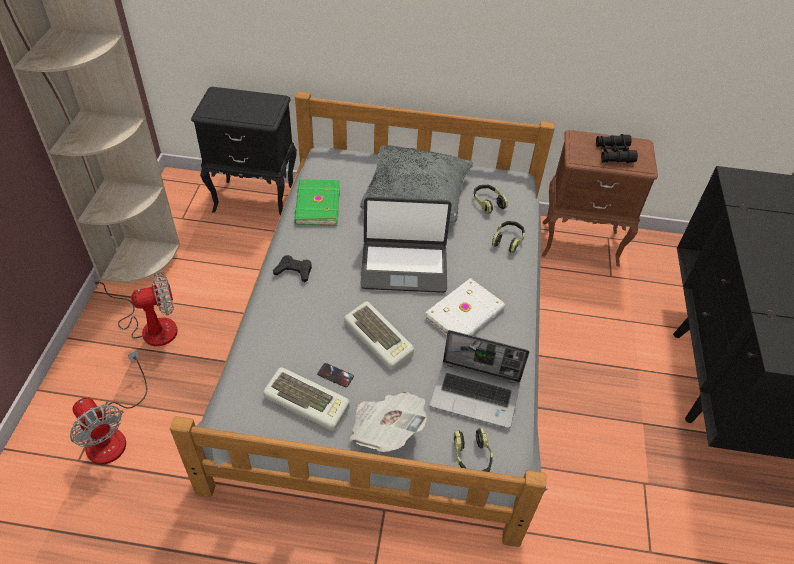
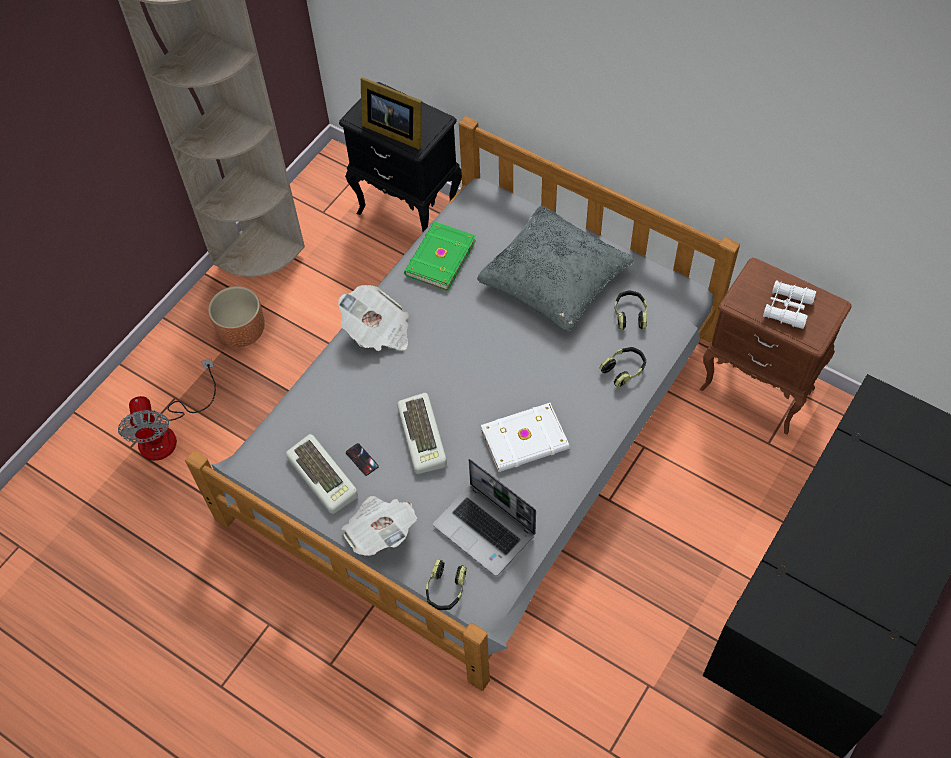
camera: 30 degrees right, 10 degrees up
(150, 326) = (242, 332): fan -> brown planter
(242, 113) = (393, 130): none -> picture frame
(294, 271) = (378, 331): black game controller -> newspaper
(404, 266) = (492, 363): laptop -> none
(614, 153) = (787, 308): black binoculars -> white binoculars

